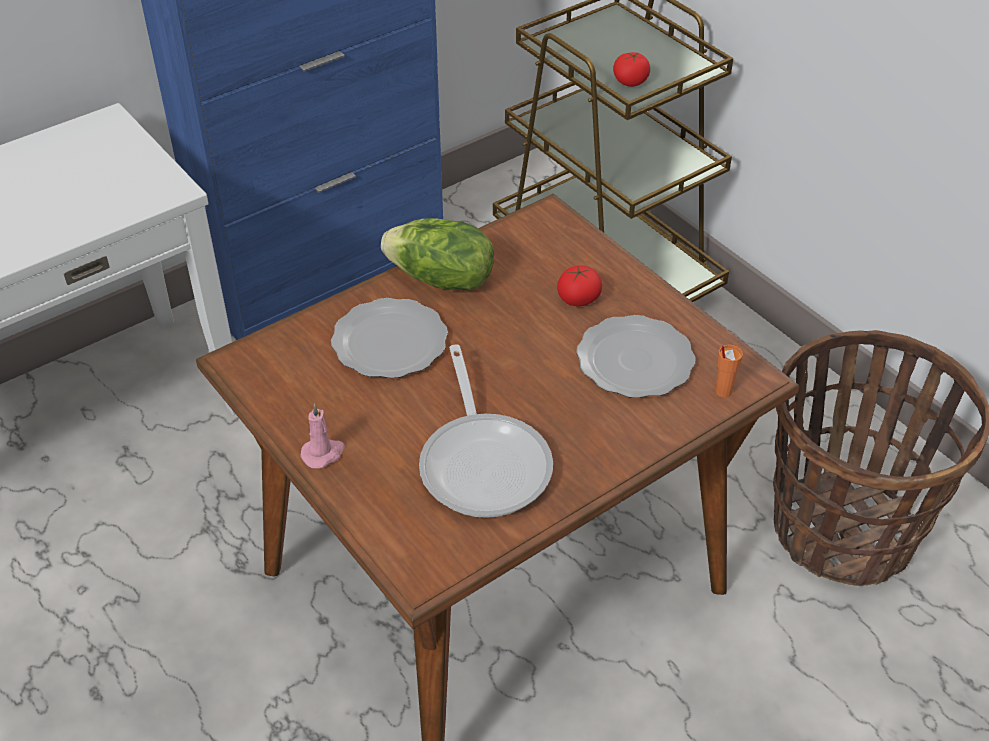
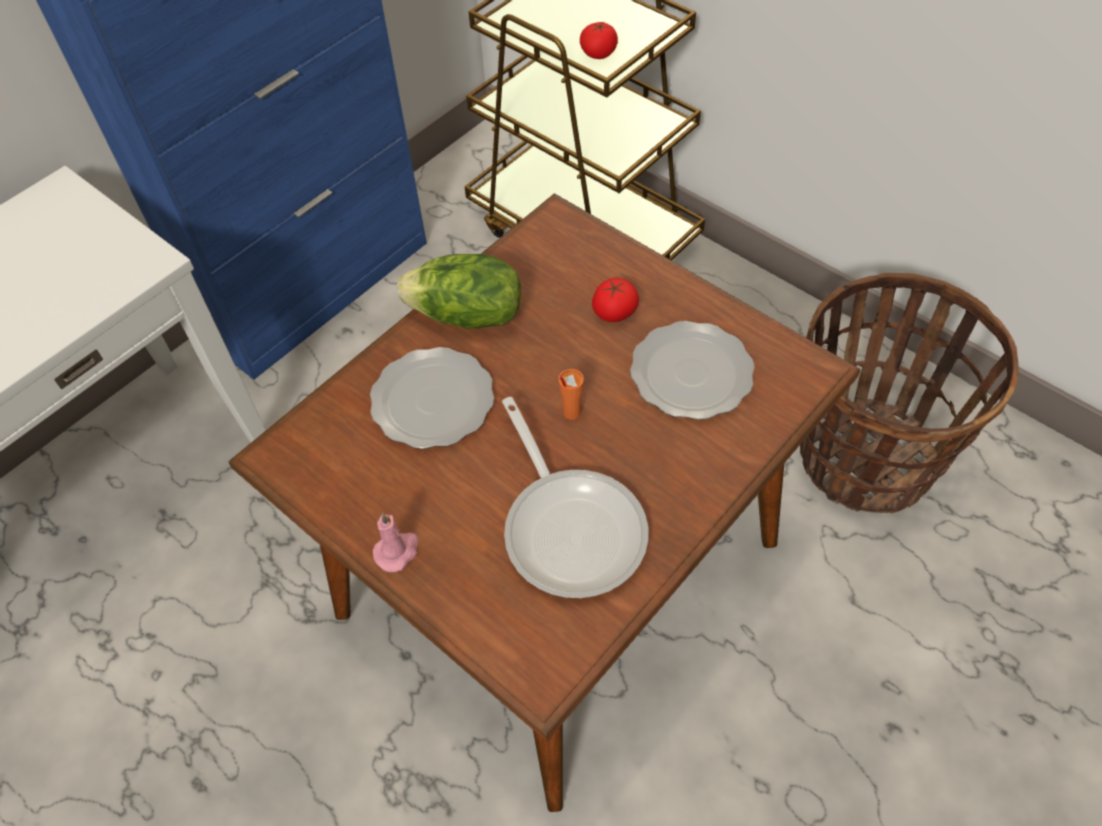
camera: 10 degrees left, 10 degrees up
(722, 391) = (789, 392): orange cup -> orange cup (571, 412)

